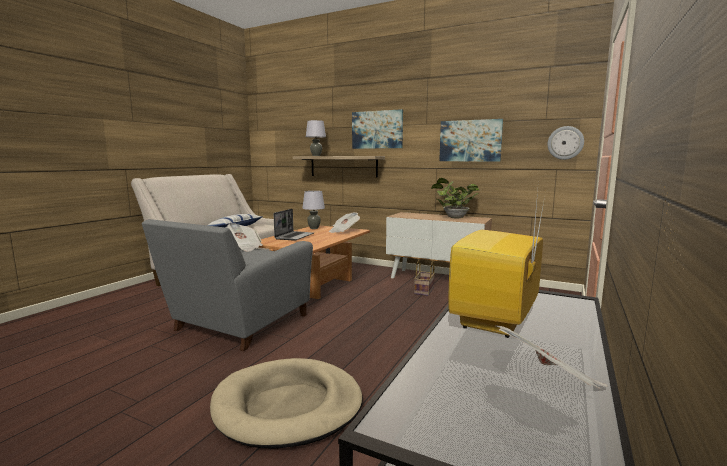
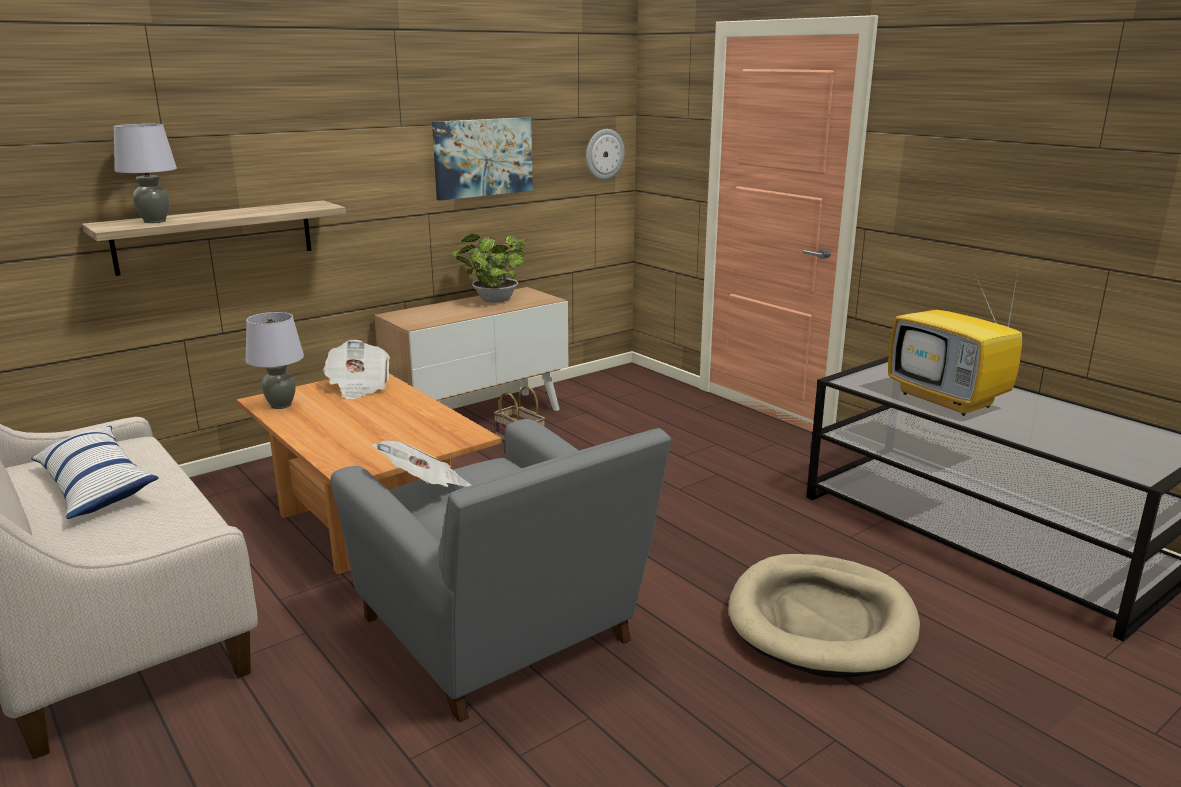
camera: 65 degrees left, 10 degrees up
(294, 236) = (344, 433): laptop -> none
(377, 129) = (297, 141): picture -> none
(548, 383) = (1074, 417): newspaper -> none

